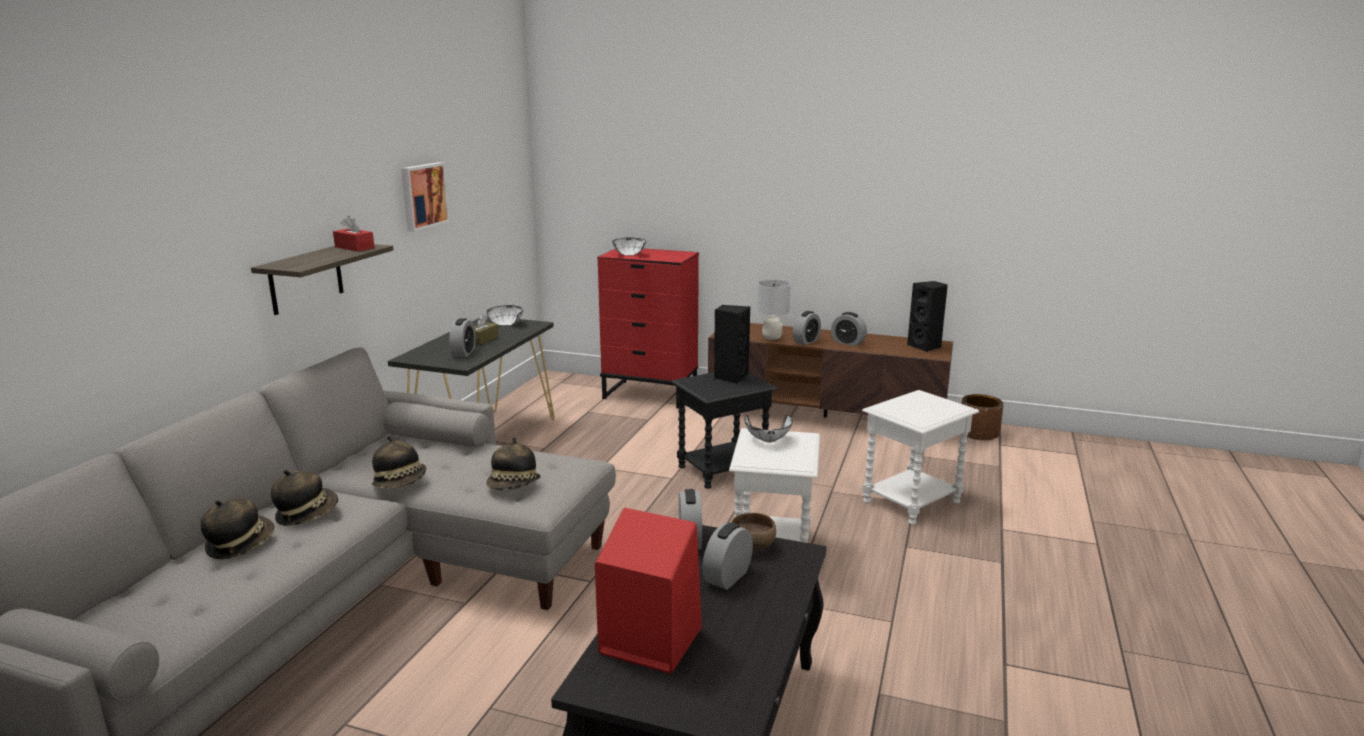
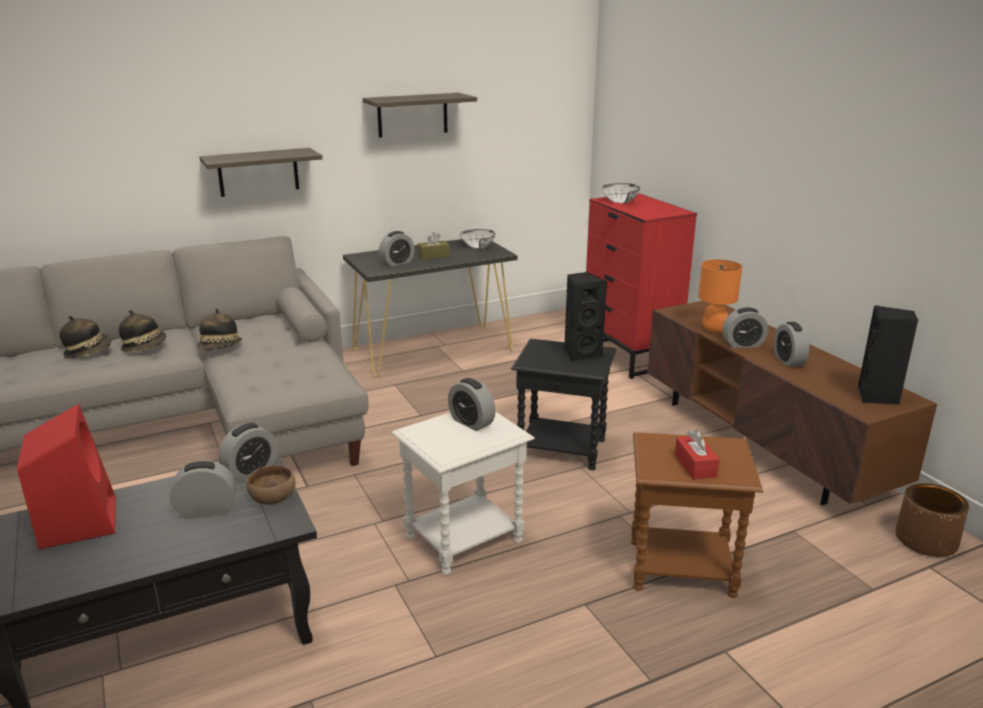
camera: 45 degrees right, 5 degrees up
(354, 247) = (295, 152): red tissue box -> red tissue box (695, 466)
(423, 196) = (412, 115): picture -> shelf
(514, 486) = (264, 379): hat -> none
(768, 441) = (471, 422): white bowl -> alarm clock
(771, 338) = (714, 329): grey table lamp -> orange table lamp
(913, 501) = (681, 568): white side table -> brown side table

